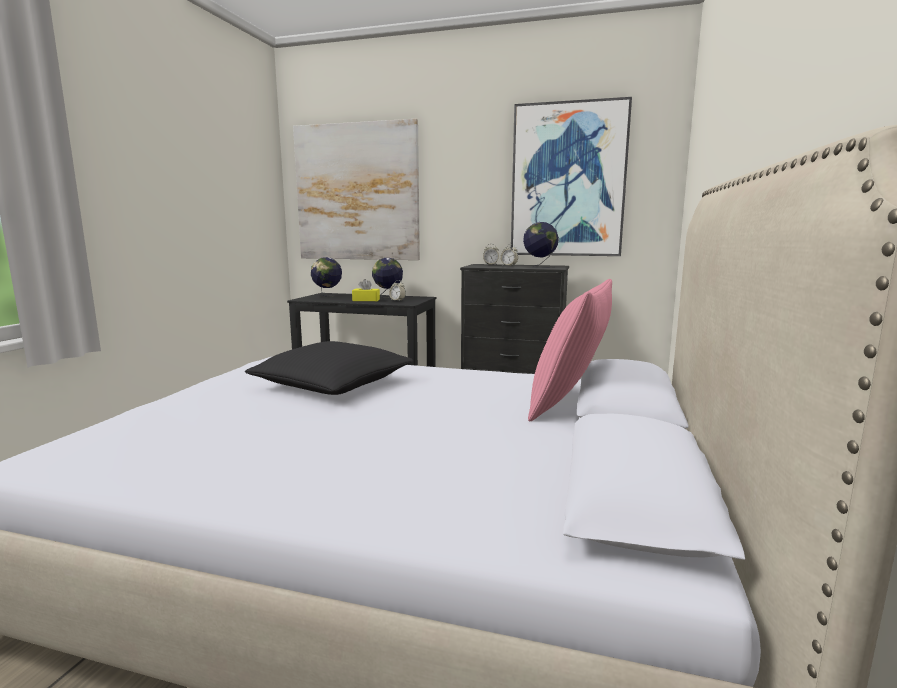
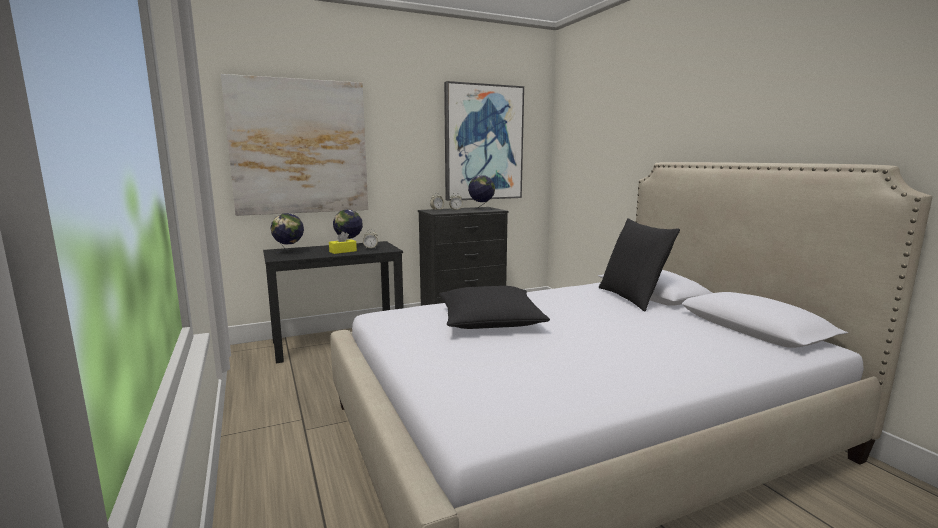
camera: 40 degrees left, 0 degrees up
(569, 404) = (632, 298): pink pillow -> black pillow

